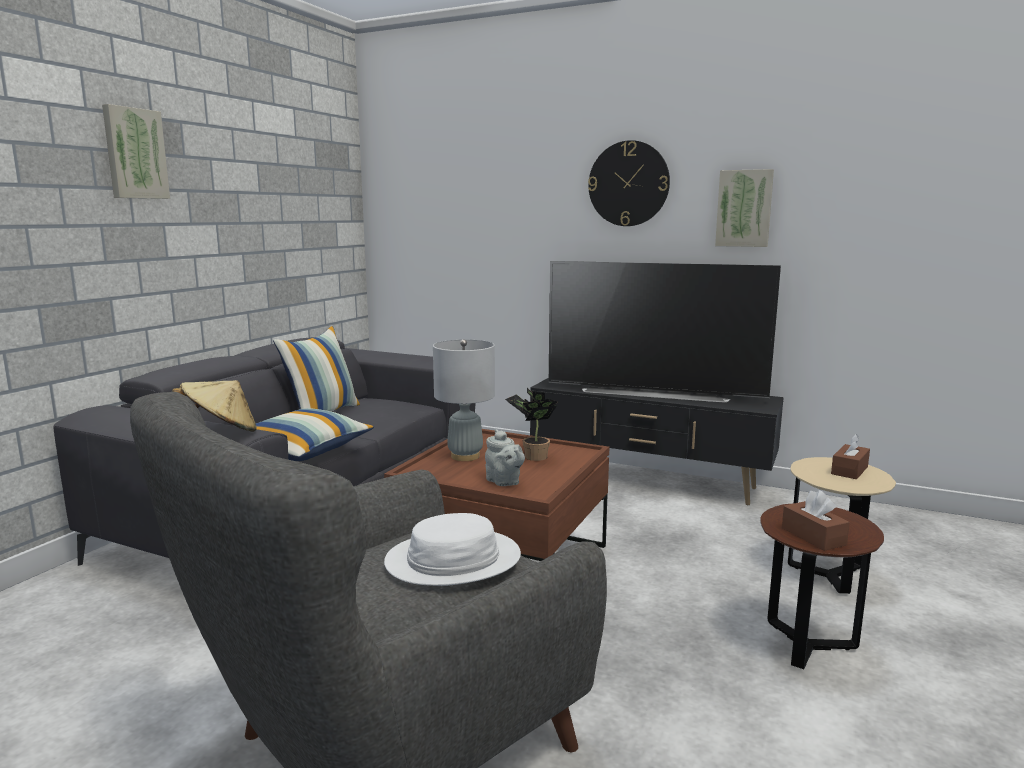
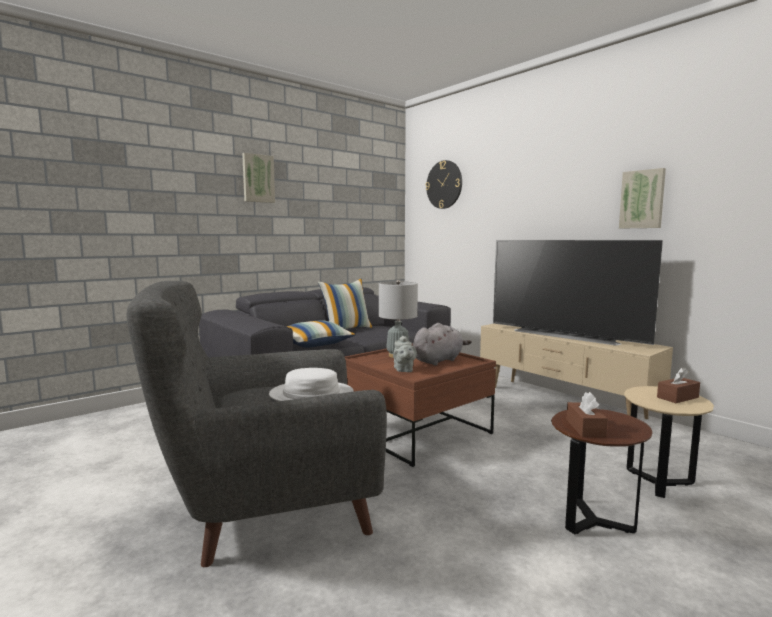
camera: 25 degrees right, 5 degrees down
(220, 433) = (257, 323): beige hat -> none
(532, 456) = (438, 360): potted plant -> grey plush toy
(628, 184) = (559, 187): wall clock -> wall clock (444, 184)
(649, 481) = (563, 402): black tv stand -> beige tv stand

